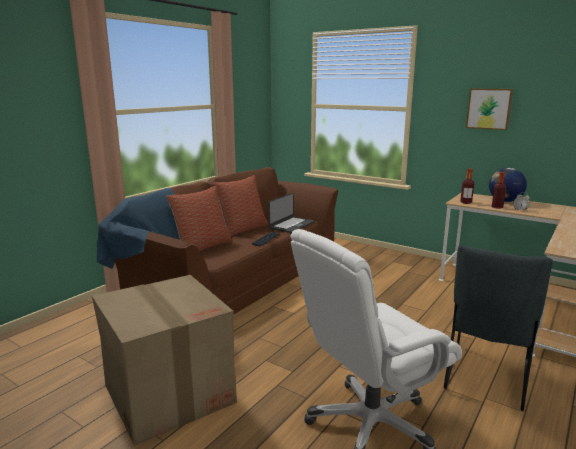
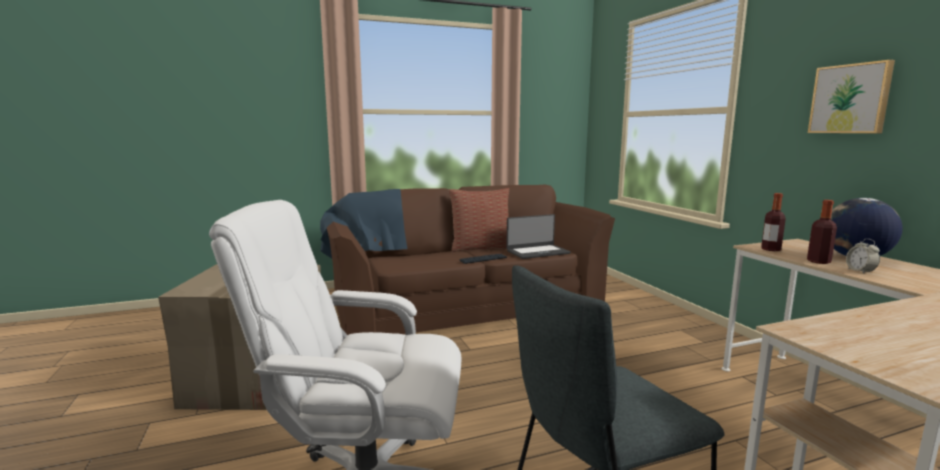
camera: 35 degrees right, 5 degrees down
(202, 246) = (414, 254): pillow -> none

